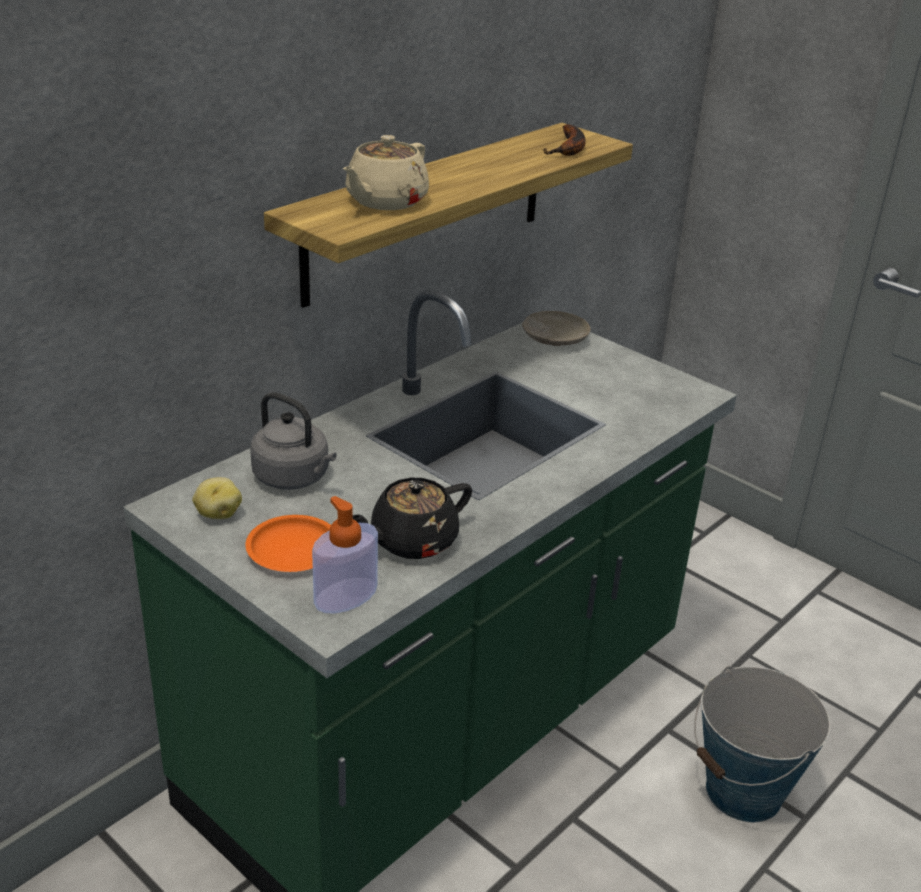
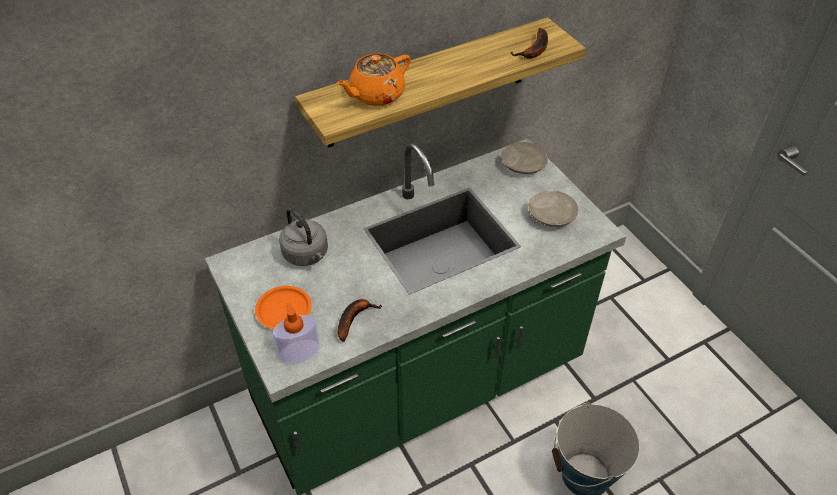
camera: 20 degrees right, 15 degrees up
(218, 514) = (253, 274): potato -> none
(385, 201) = (376, 95): beige teapot -> orange teapot
(411, 541) = (354, 318): black teapot -> banana
(626, 385) = (552, 214): none -> beige plate

